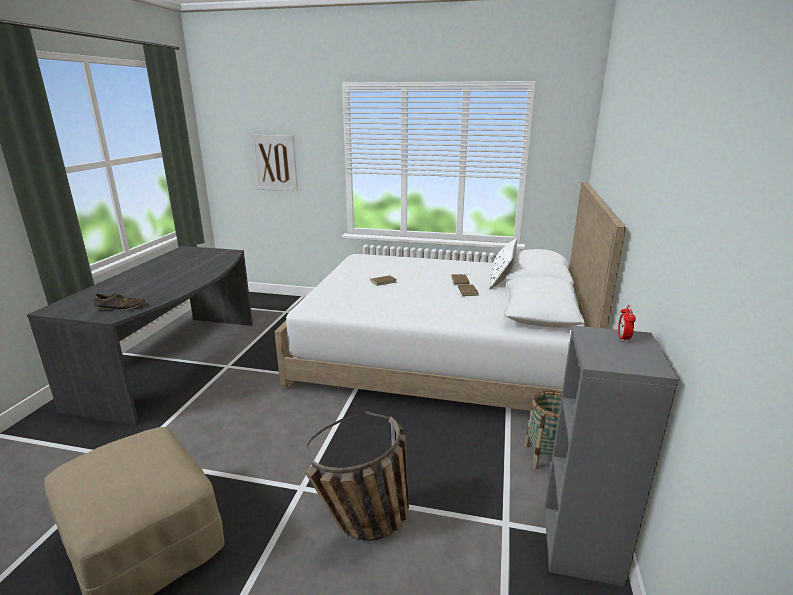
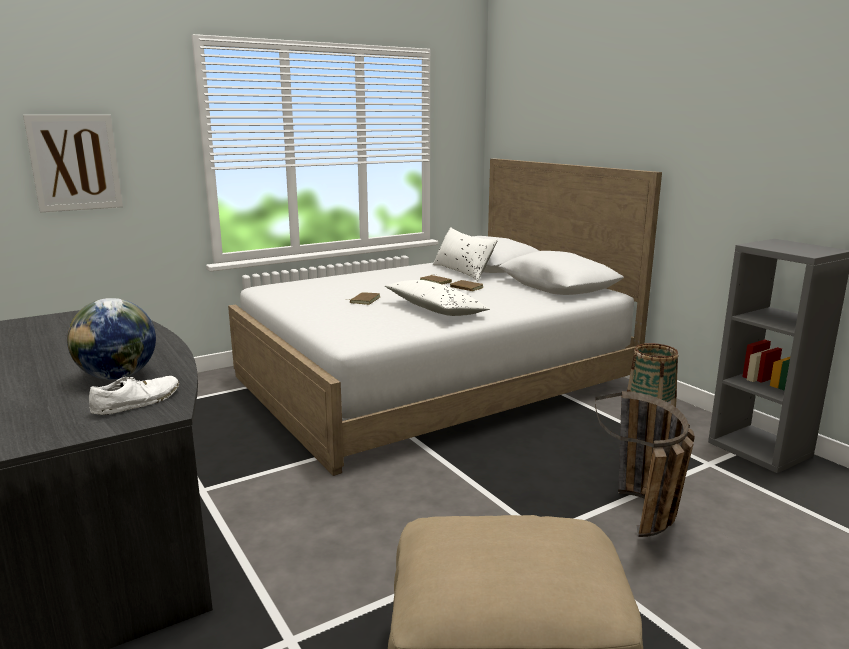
camera: 45 degrees left, 5 degrees down
(121, 307) = (137, 402): brown shoe -> white shoe
(148, 291) = (118, 377): none -> globe
(402, 302) = (435, 309): none -> white pillow
(623, 338) = (776, 243): alarm clock -> none

